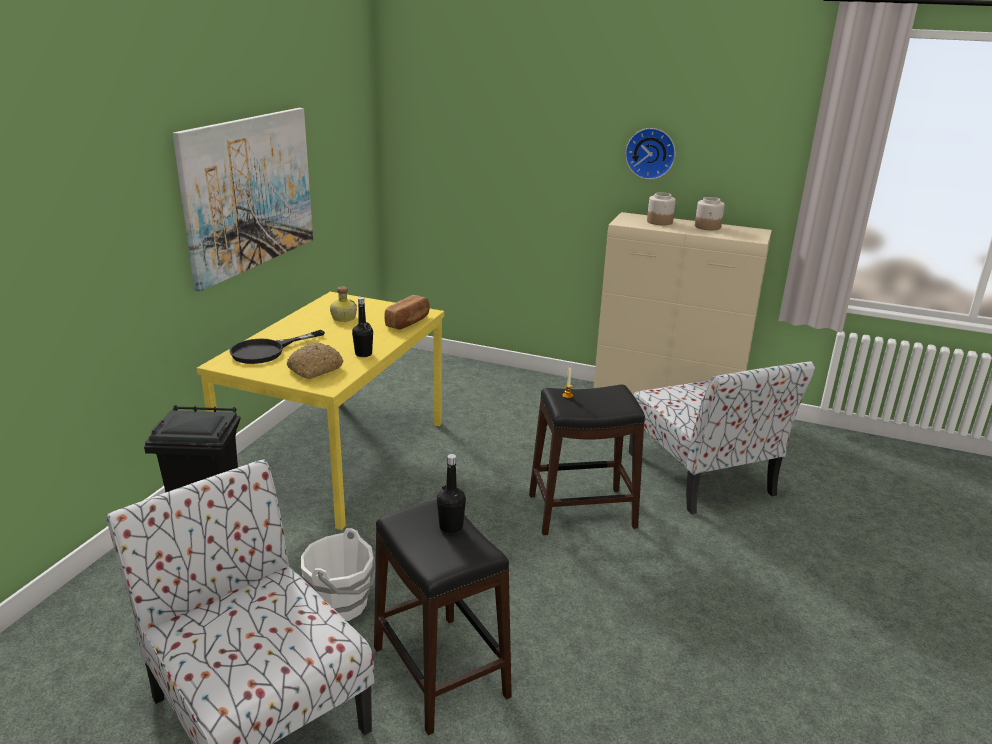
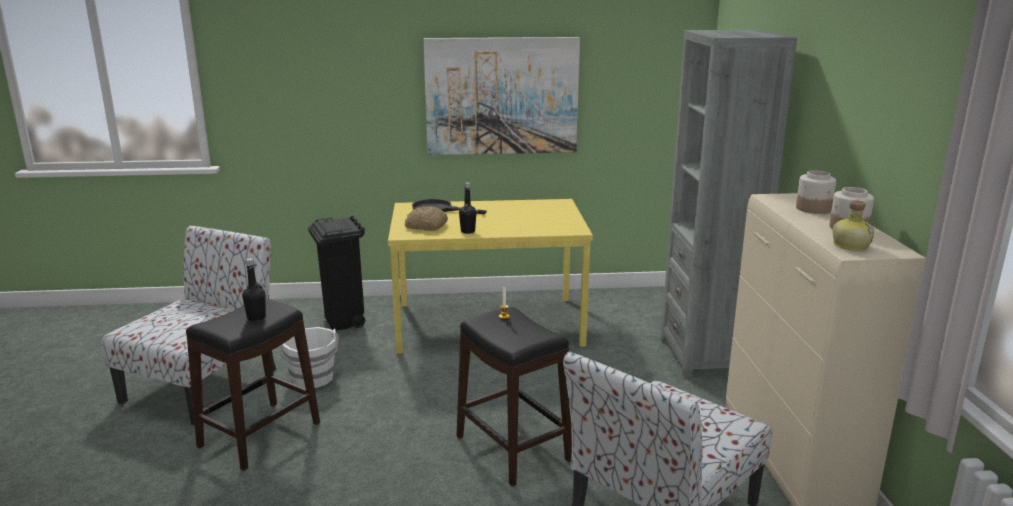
camera: 65 degrees right, 5 degrees down
(343, 318) = (525, 212): bottle -> bottle (850, 245)
(408, 322) = (548, 230): bread -> none
(510, 383) = (705, 356): none -> grey bookcase
(650, 153) = (845, 122): wall clock -> none

